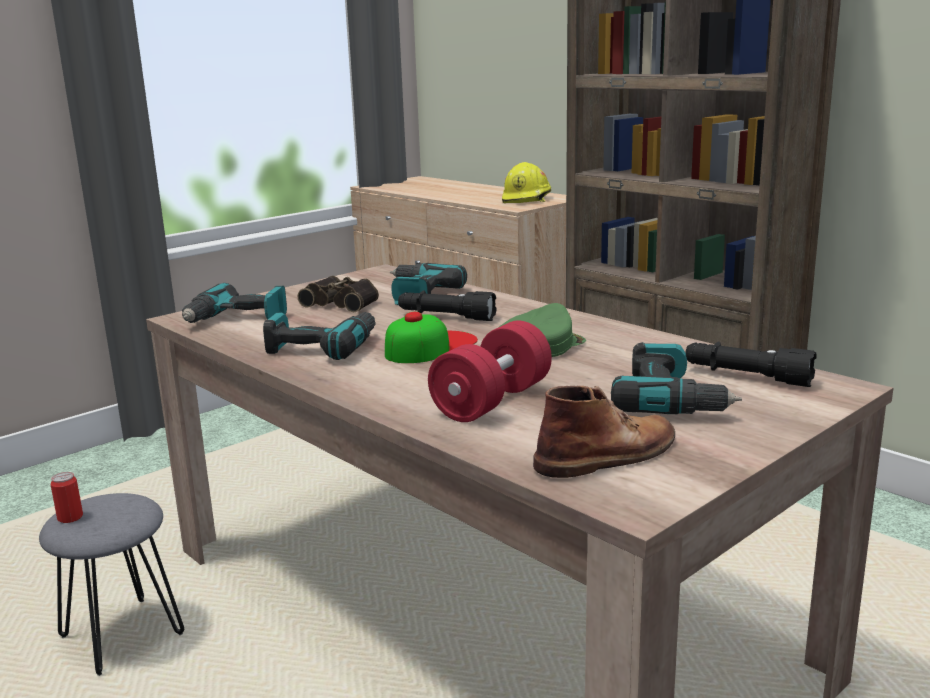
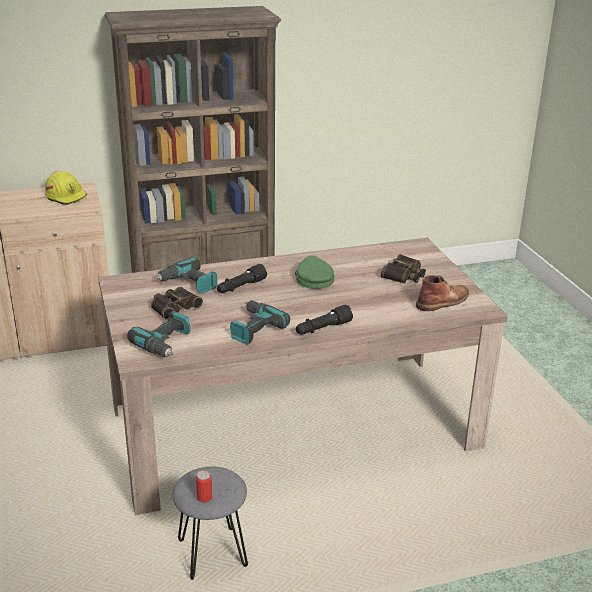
camera: 65 degrees left, 10 degrees up
(430, 346) = (285, 302): cap -> none
(492, 401) = (372, 307): red dumbbell -> none
(609, 455) = (443, 301): brown boot -> brown boot turned 60 degrees clockwise
(670, 400) = (404, 275): power drill -> binoculars
(746, 377) = (394, 254): black flashlight -> black flashlight (323, 329)

